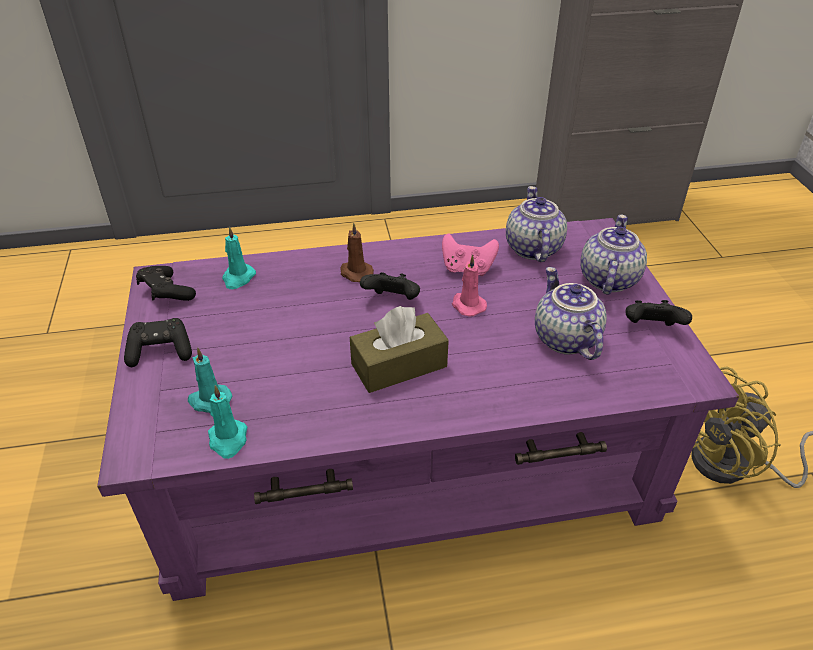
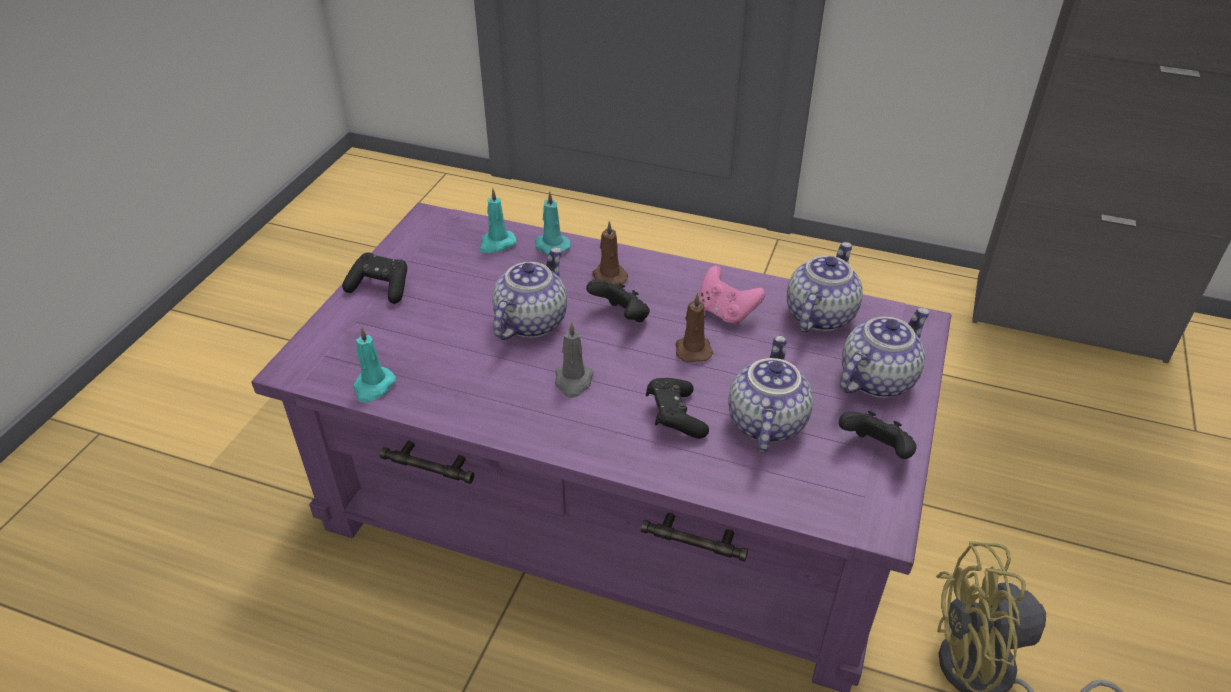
camera: 30 degrees right, 0 degrees up
(166, 293) = (425, 236): black game controller -> black game controller (675, 417)
(209, 400) = (385, 346): turquoise candle -> turquoise candle (551, 246)
(322, 331) = (530, 321): none -> teapot
(399, 365) = (573, 381): brown tissue box -> grey candle
(467, 305) = (693, 349): pink candle -> brown candle

